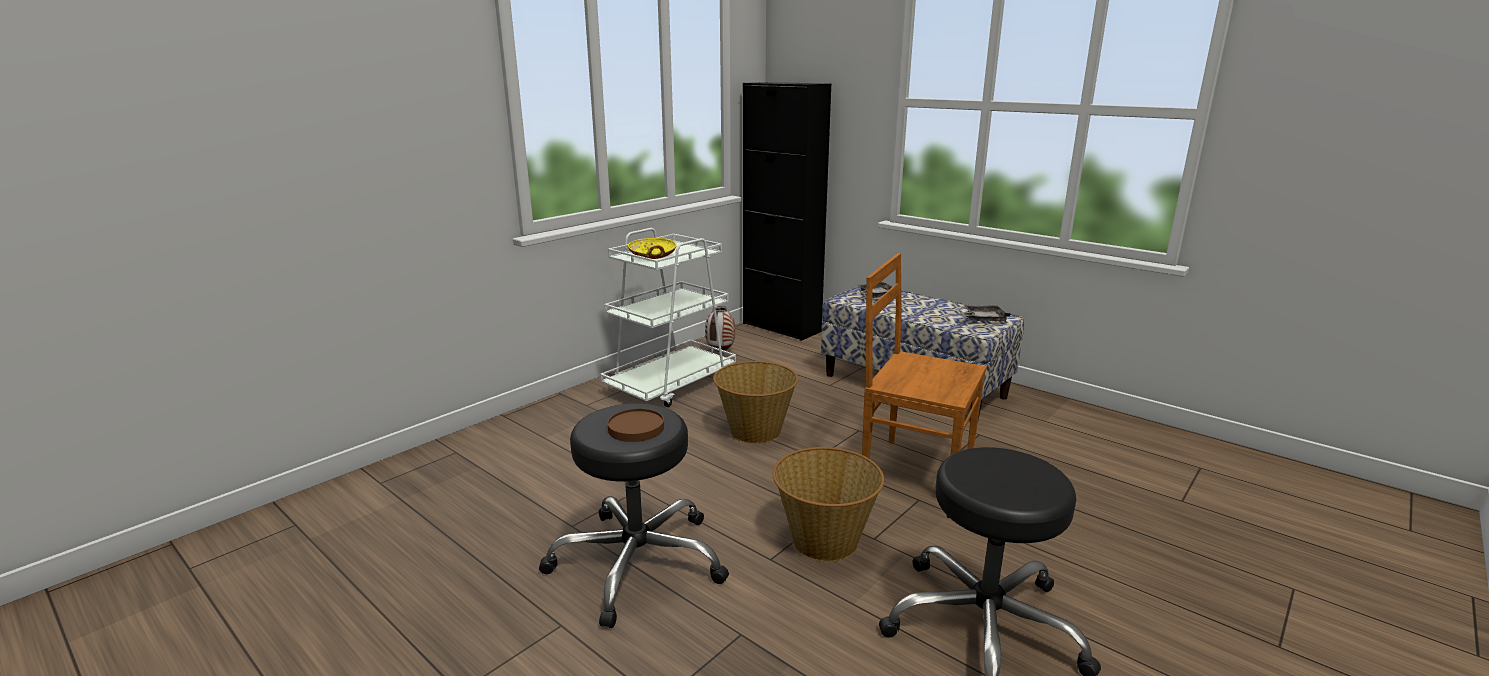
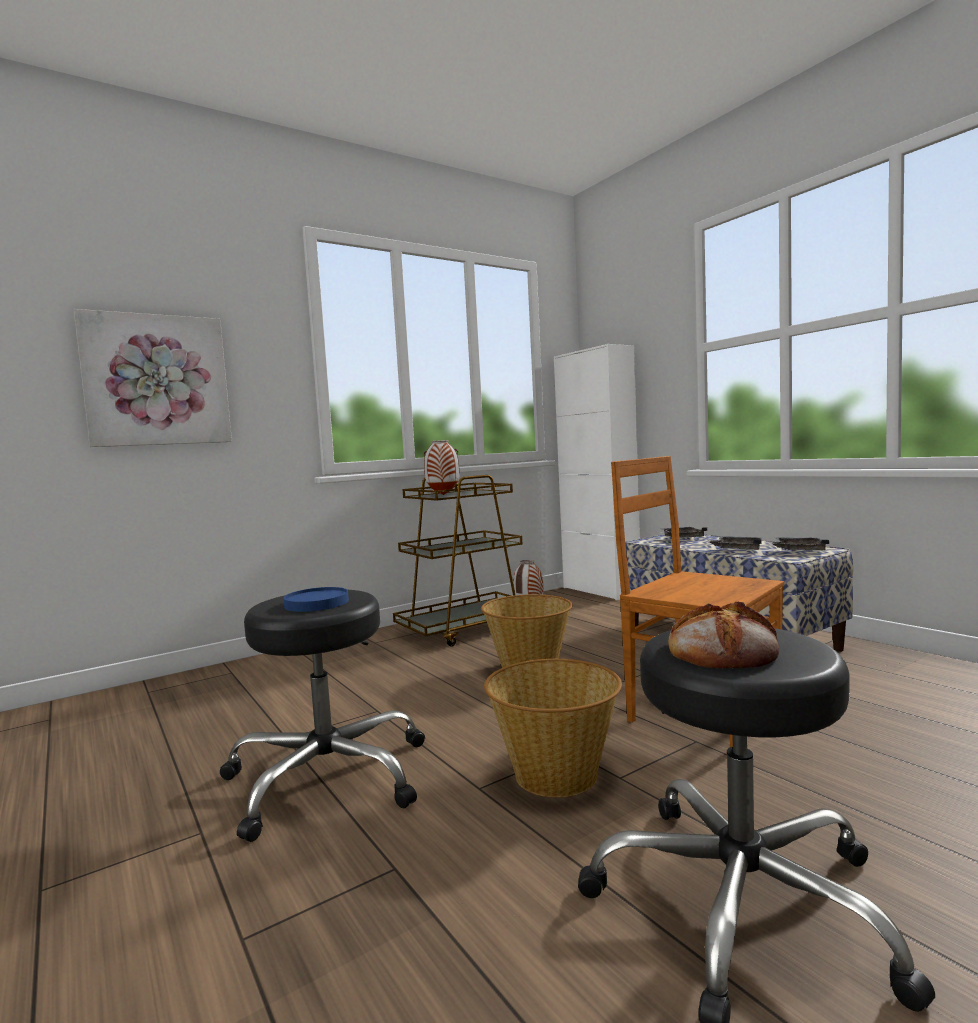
camera: 15 degrees right, 15 degrees down
(345, 147) = (157, 380): none -> picture
(636, 428) = (316, 603): brown plate -> blue plate
(652, 256) = (442, 495): yellow bowl -> vase
(671, 384) = (466, 629): white cart -> brown cart
(781, 327) = (601, 591): black cabinet -> white cabinet
(932, 316) = (737, 549): none -> grey tray
(998, 480) = (723, 650): none -> bread

